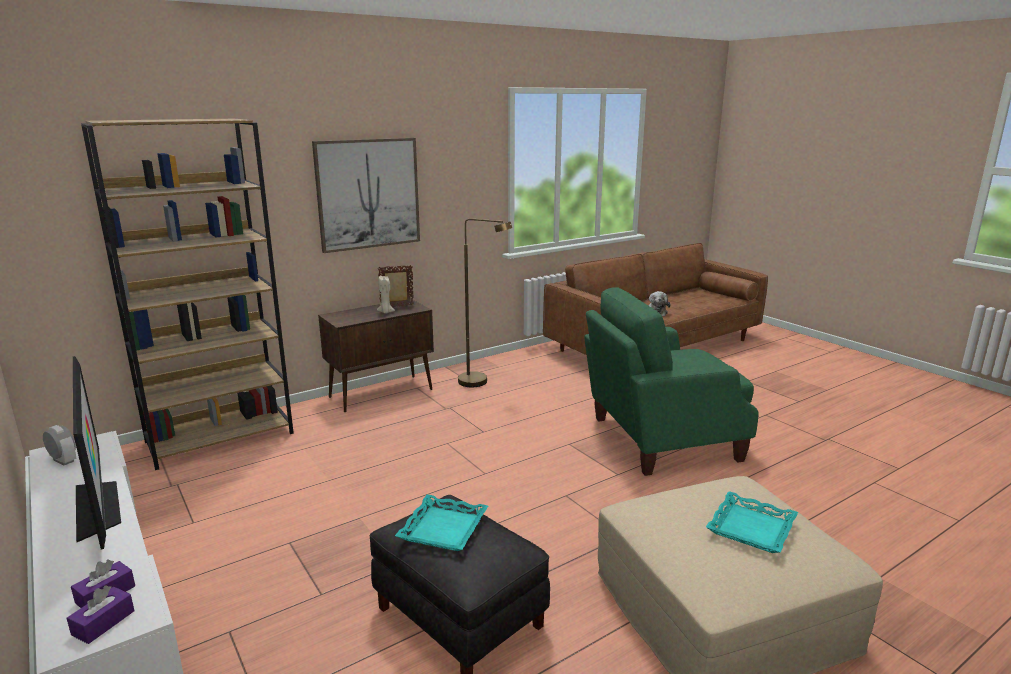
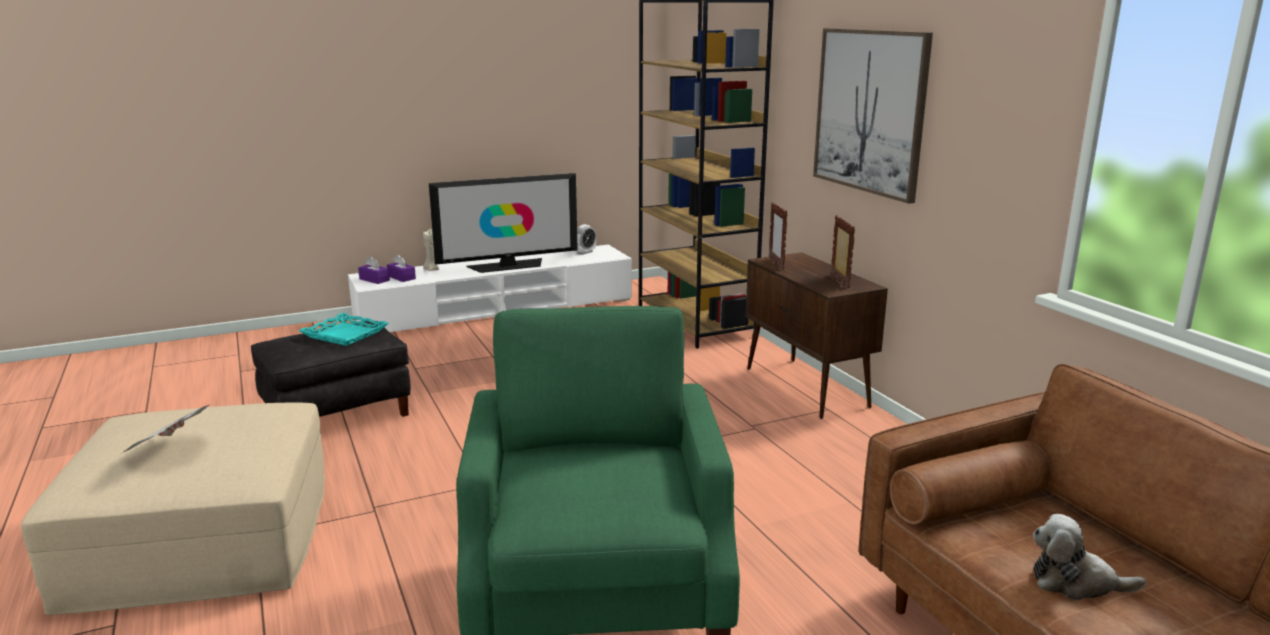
camera: 100 degrees right, 0 degrees up
(351, 320) = (776, 263): none -> picture frame
(386, 312) = (811, 276): beige candle -> beige candle (431, 269)
(480, 382) = (853, 456): brown floor lamp -> none
(752, 528) = (169, 450): turquoise tray -> newspaper

